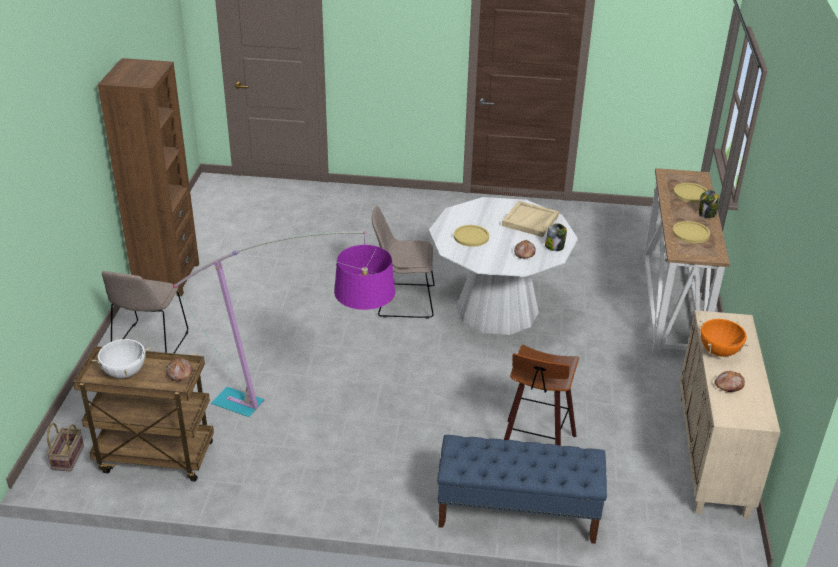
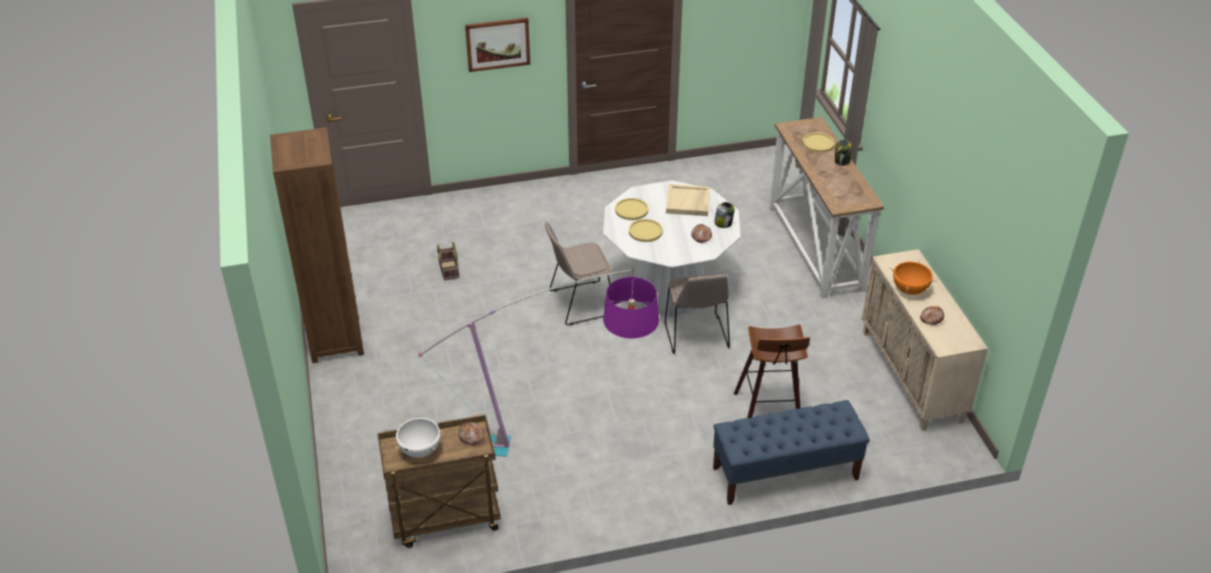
camera: 20 degrees left, 5 degrees up
(67, 457) = (362, 543): basket -> basket (448, 270)
(149, 345) = (366, 413): beige chair -> beige chair (696, 336)
(400, 42) = (497, 44): none -> picture
(691, 233) = (838, 184): yellow plate -> yellow plate (631, 210)

